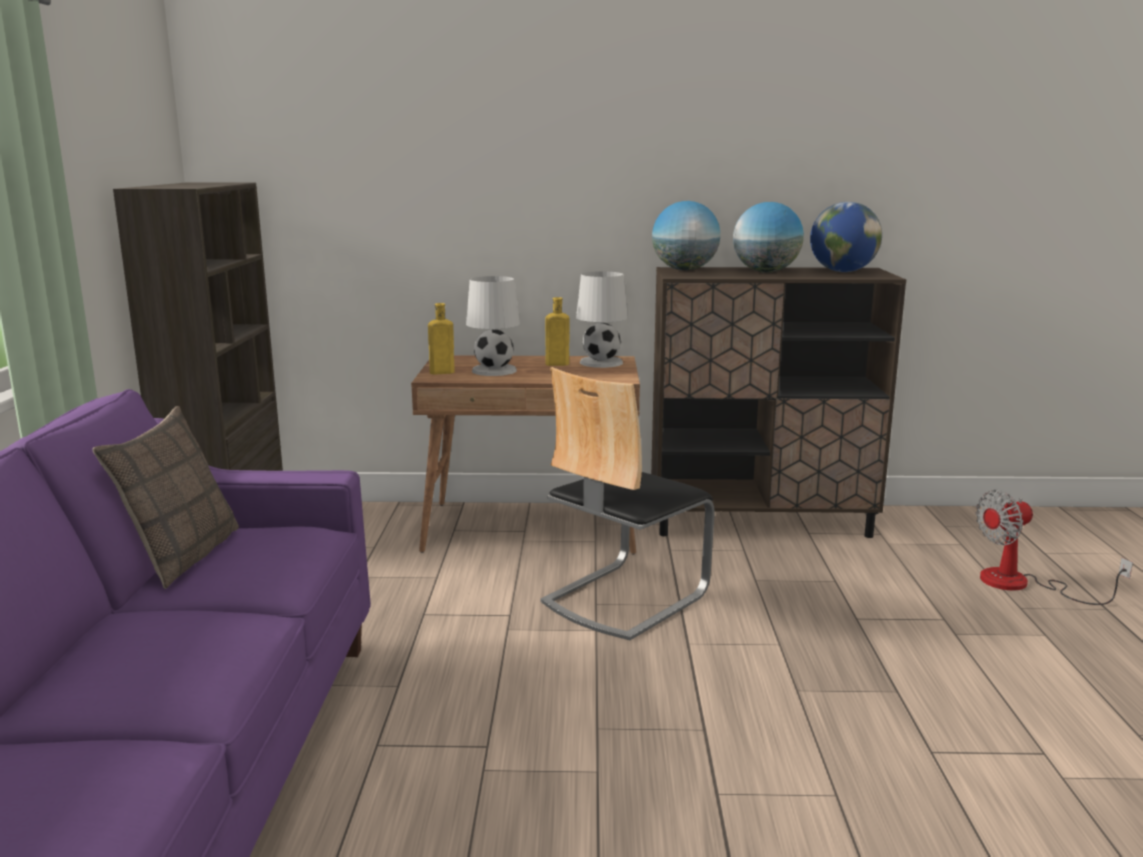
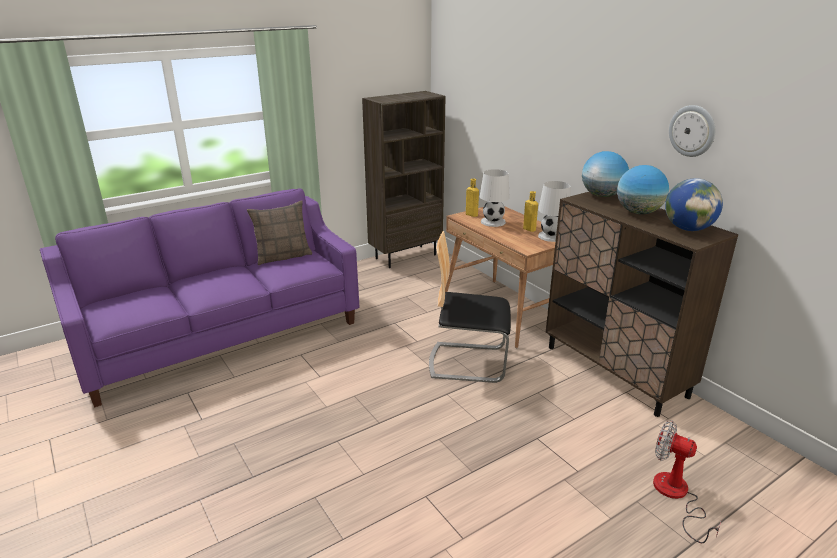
camera: 55 degrees right, 10 degrees up
(789, 152) = (692, 131): none -> wall clock

